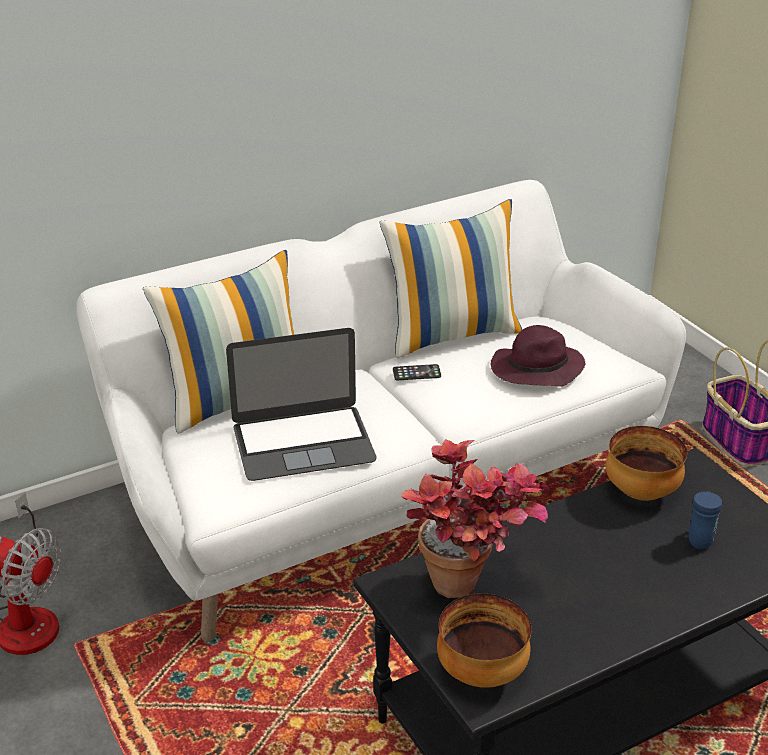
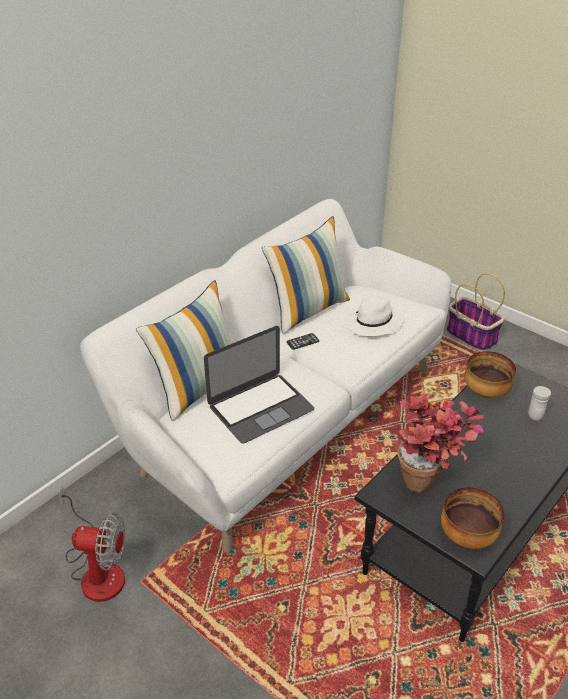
camera: 20 degrees left, 5 degrees up
(535, 370) = (373, 324): purple hat -> white hat
(700, 538) = (534, 414): blue mug -> white mug

